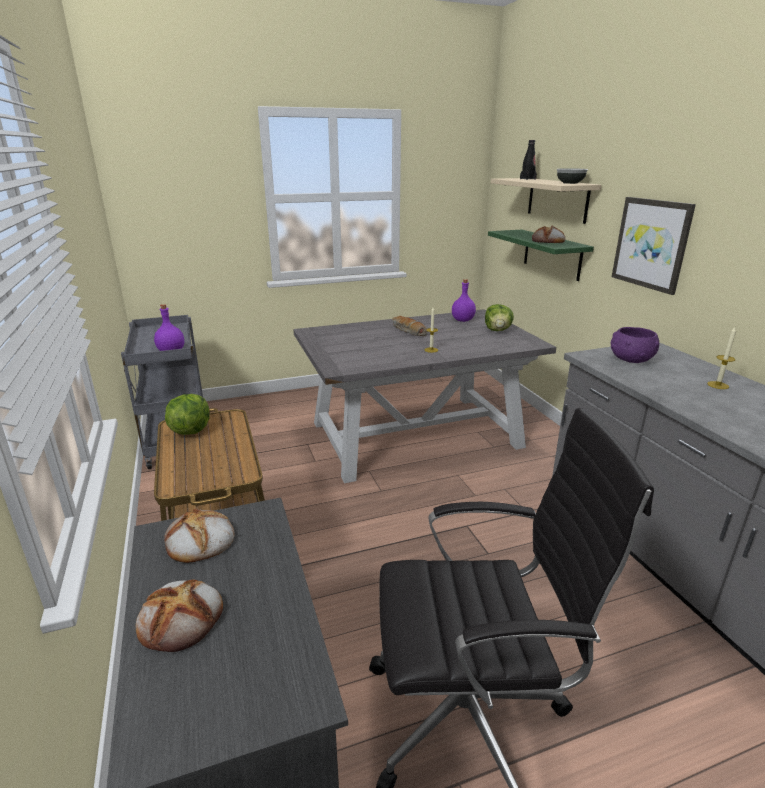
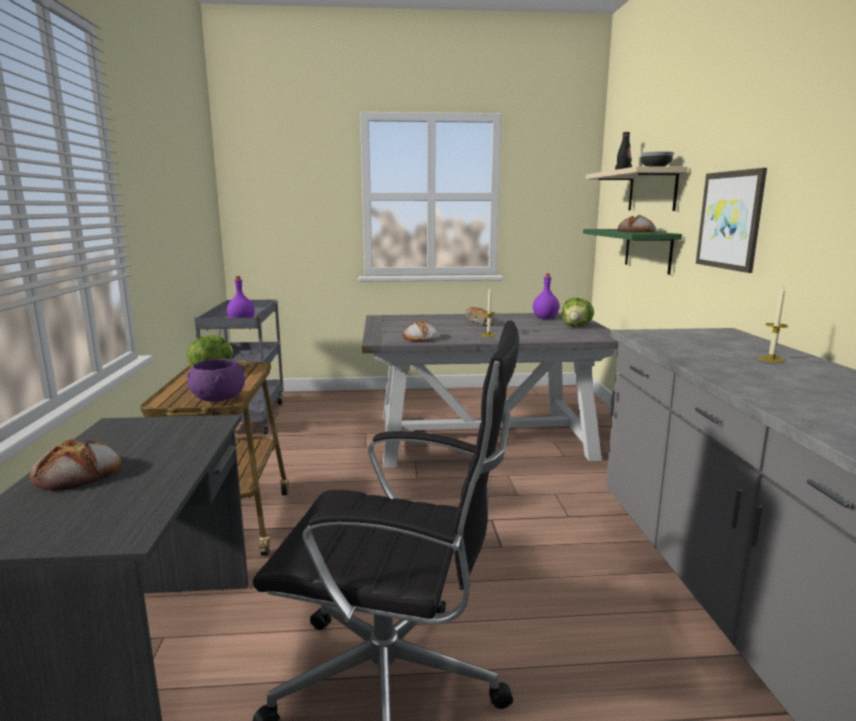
camera: 15 degrees right, 10 degrees down
(199, 541) = (143, 432): bread -> bread (420, 338)
(630, 359) = (683, 337): purple bowl -> purple bowl (218, 398)

